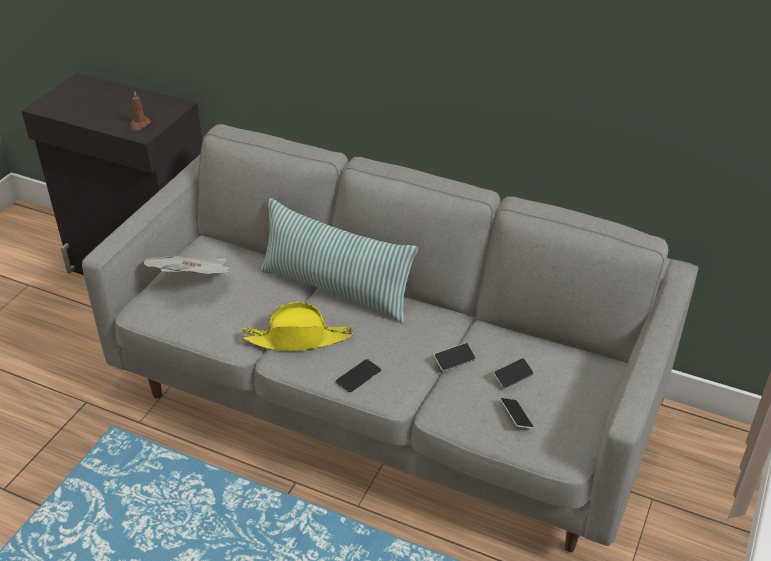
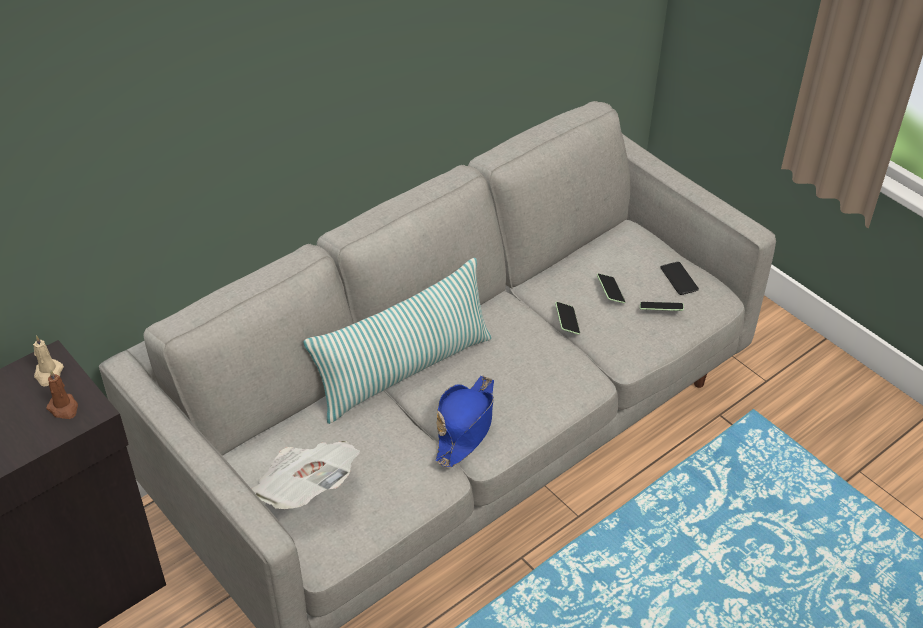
camera: 65 degrees left, 5 degrees up
(165, 110) = (48, 374): none -> beige candle
(298, 339) = (465, 426): yellow hat -> blue hat
(358, 376) = (549, 397): phone -> phone (679, 279)

